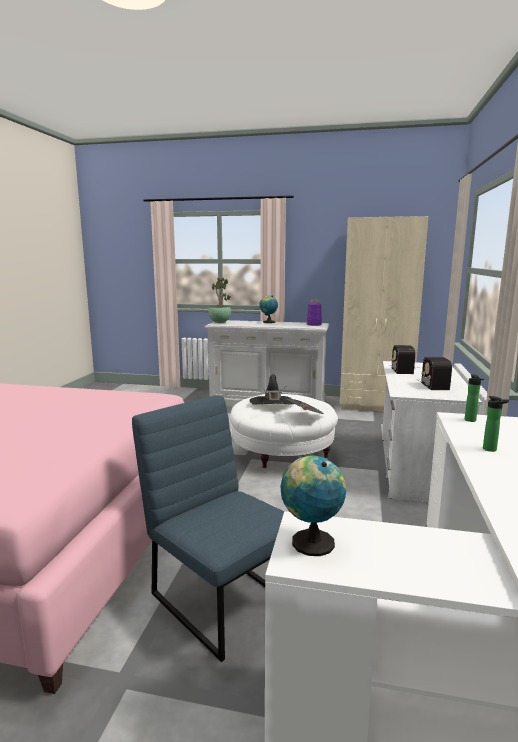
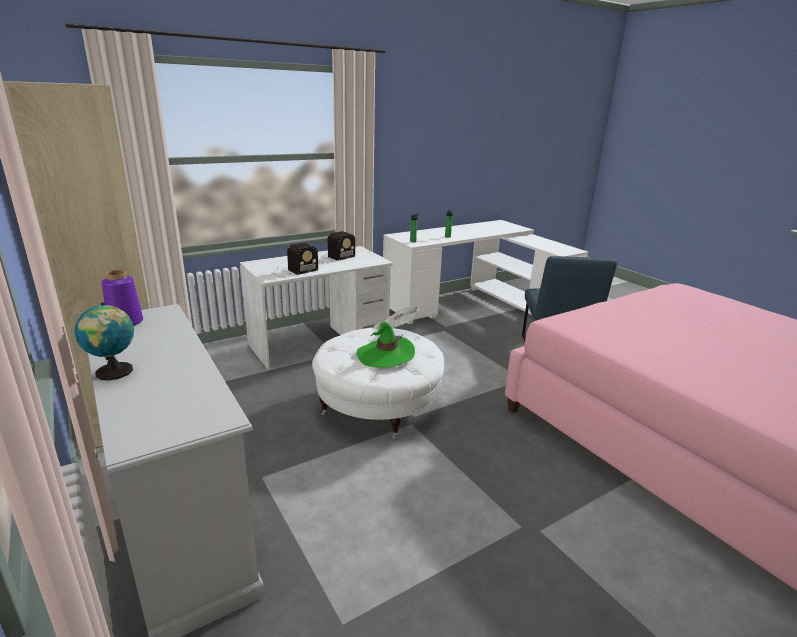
camera: 135 degrees left, 10 degrees up
(219, 322) = (183, 425): potted plant -> none
(272, 403) = (385, 355): black hat -> green hat
(310, 541) = (565, 250): globe -> none

